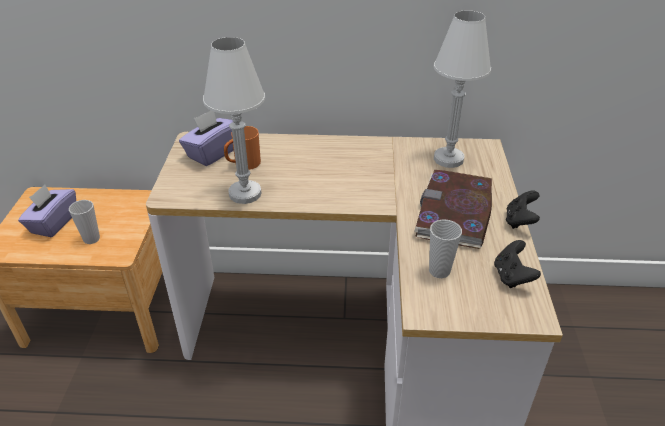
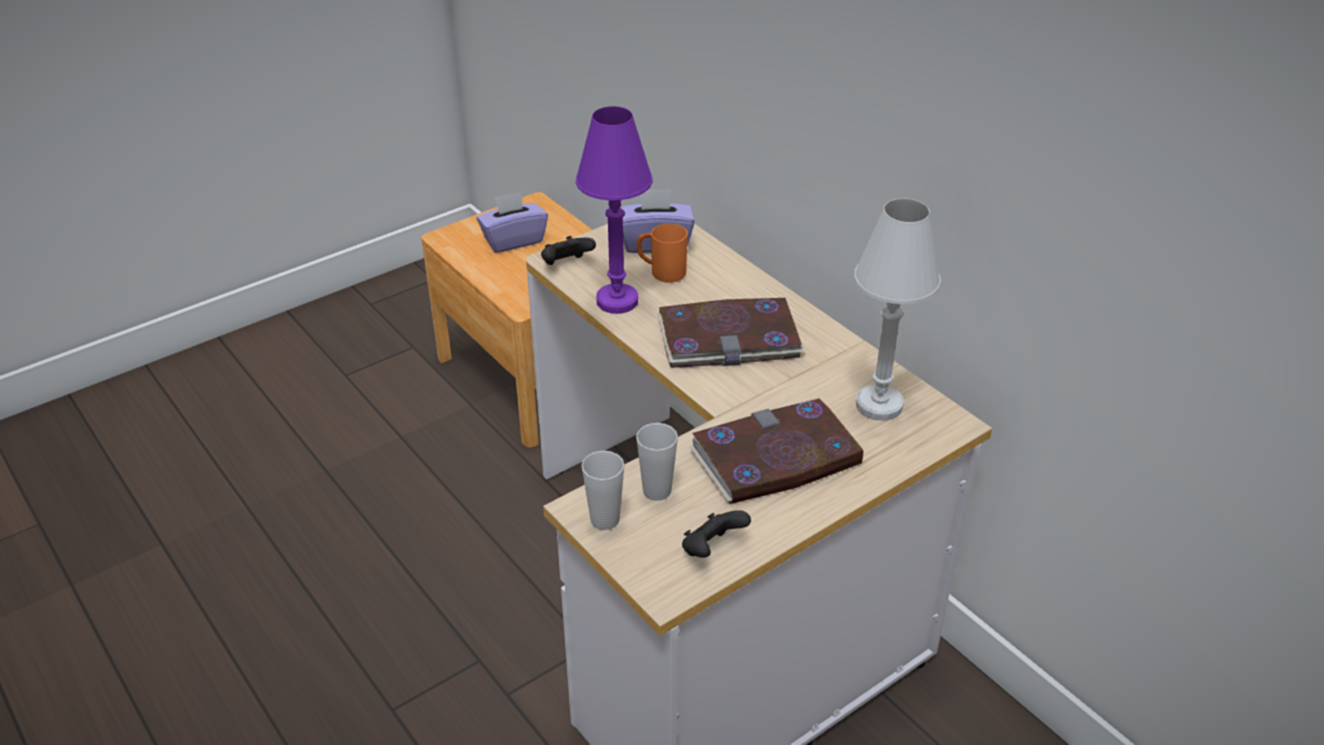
camera: 50 degrees right, 0 degrees up
(91, 239) = (522, 276): cup -> cup (605, 520)
(245, 194) = (617, 301): white table lamp -> purple table lamp
(334, 174) = (729, 338): none -> book
(519, 221) = (825, 516): black game controller -> black game controller (566, 265)

